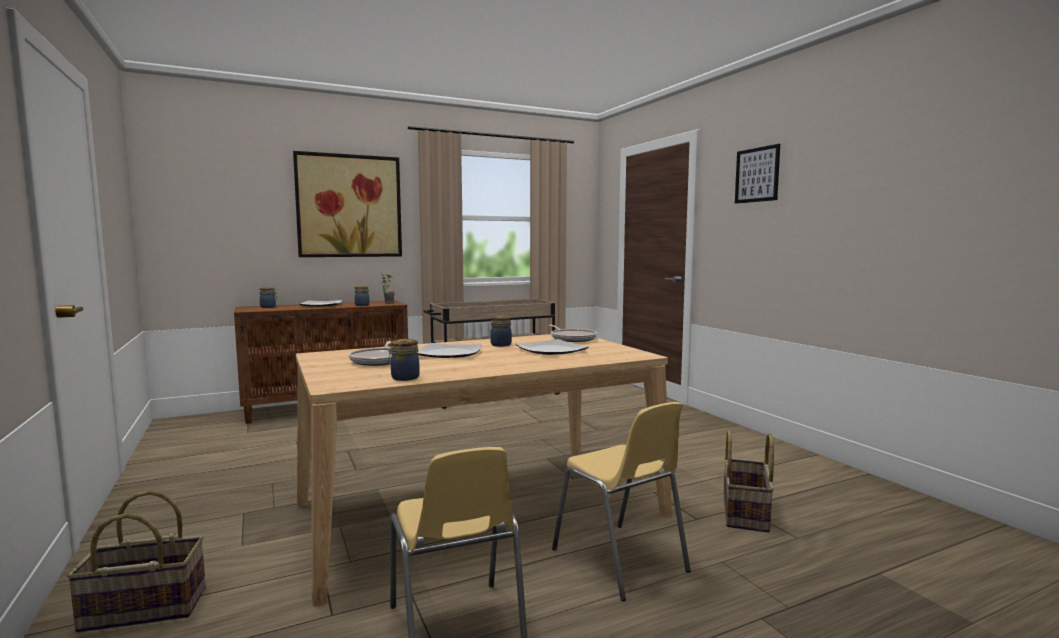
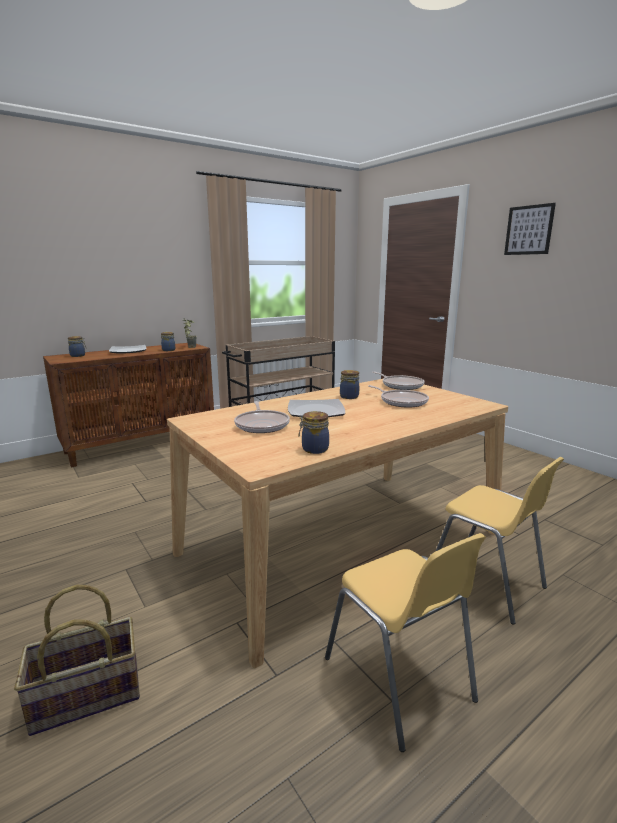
camera: 10 degrees left, 10 degrees up
(349, 206) = (144, 252): picture -> none
(551, 350) = (401, 401): plate -> frying pan
(746, 513) = (552, 525): basket -> none

